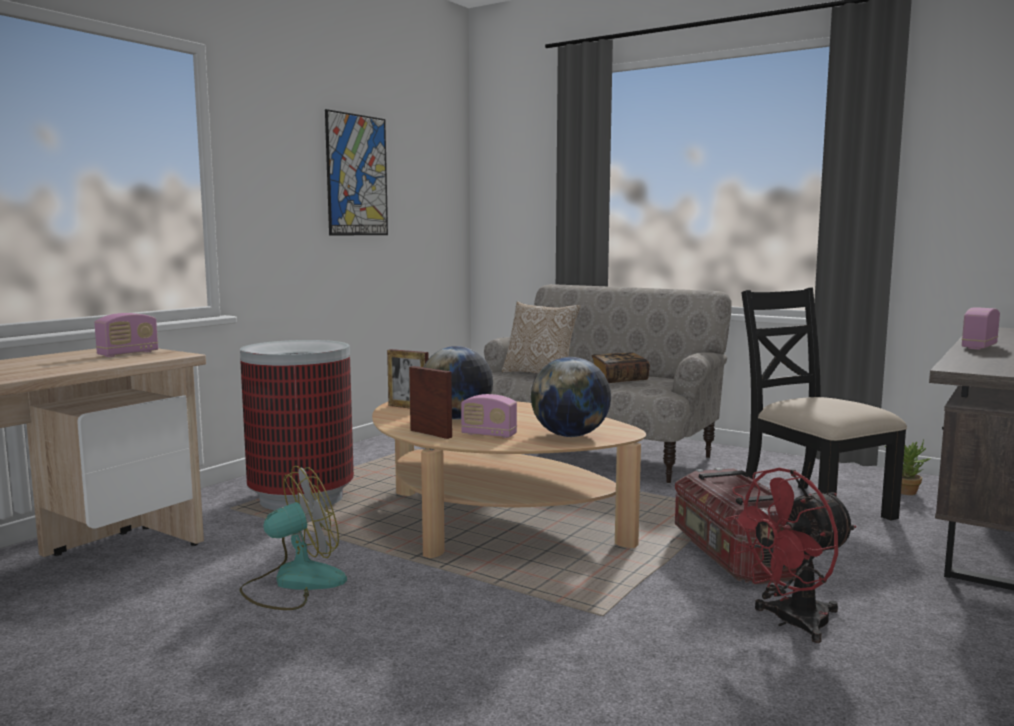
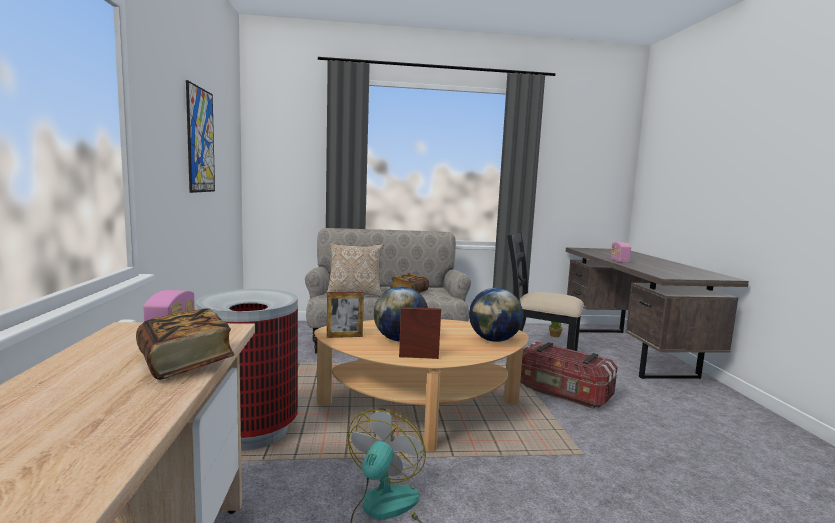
camera: 40 degrees left, 0 degrees up
(82, 366) = (185, 363): none -> book
(489, 435) = (453, 349): radio -> none
(790, 623) = (647, 425): red fan -> none

